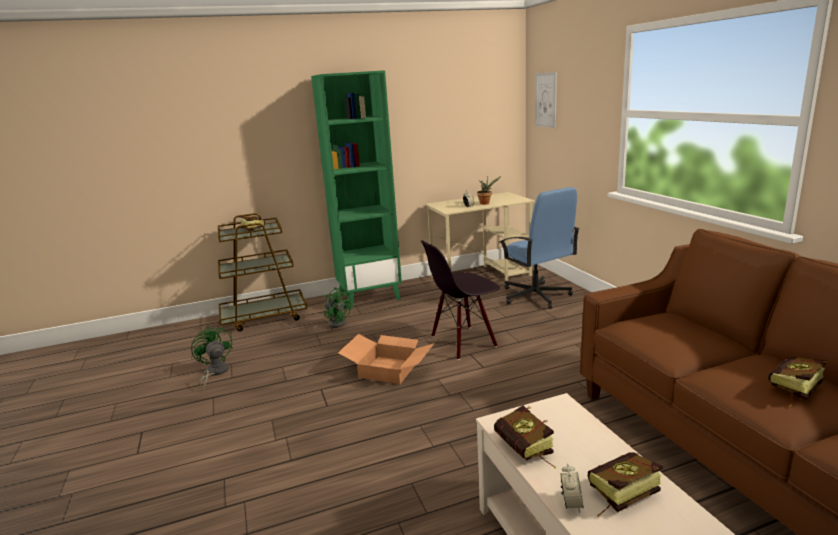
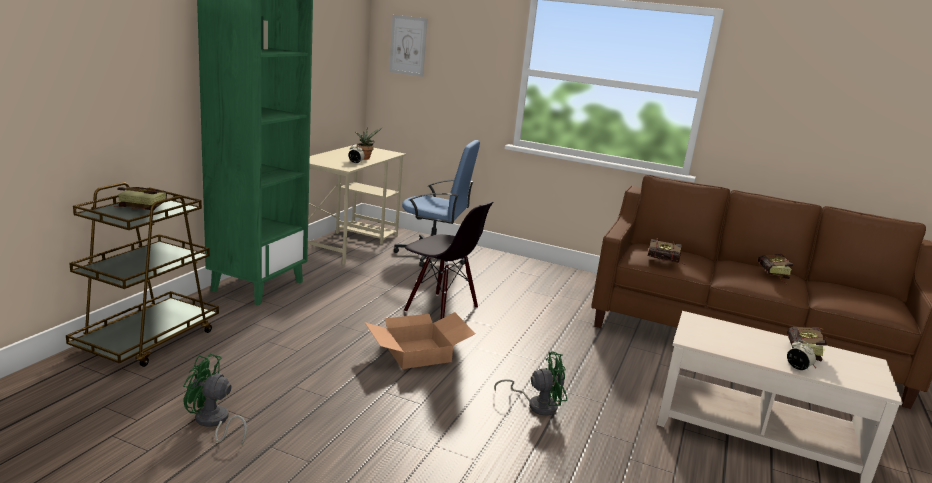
camera: 50 degrees left, 0 degrees up
(337, 322) = (271, 322): green fan -> green fan (537, 405)
(463, 342) = (441, 310): black chair -> black chair turned 75 degrees counterclockwise
(527, 452) = (734, 351): book -> book (666, 262)

